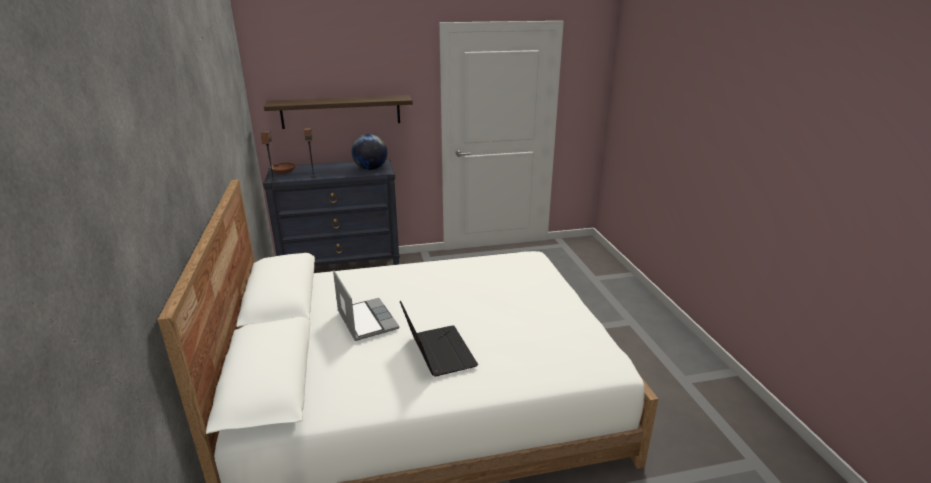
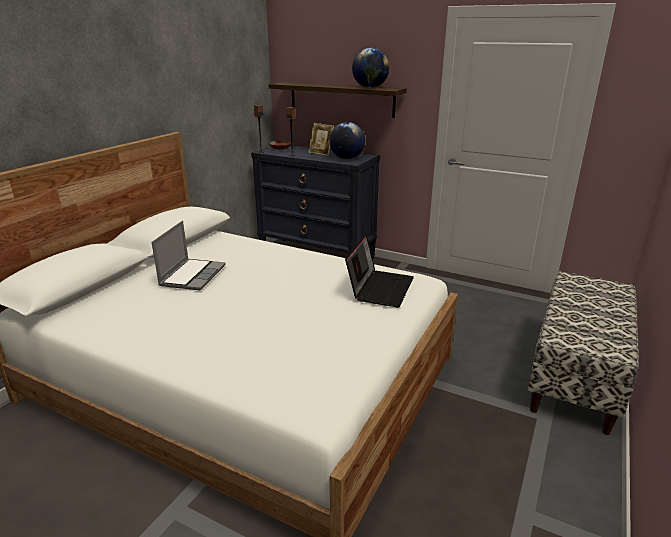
camera: 40 degrees right, 0 degrees up
(336, 169) = (321, 153): none -> picture frame
(379, 98) = (370, 87): none -> globe
(437, 352) = (193, 319): laptop -> laptop (380, 288)
(618, 289) = (575, 376): none -> bench

